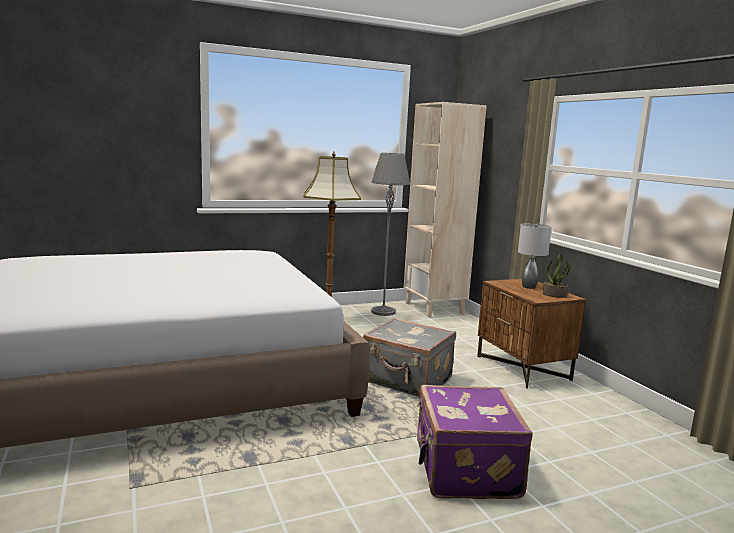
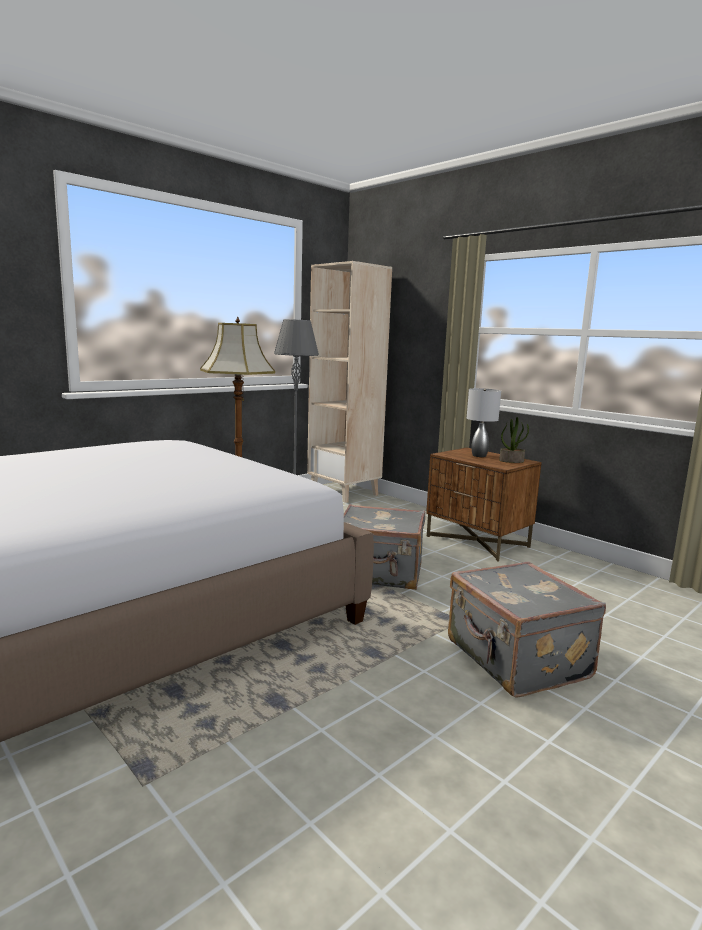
camera: 20 degrees left, 0 degrees up
(464, 470) = (516, 660): purple suitcase -> grey suitcase

